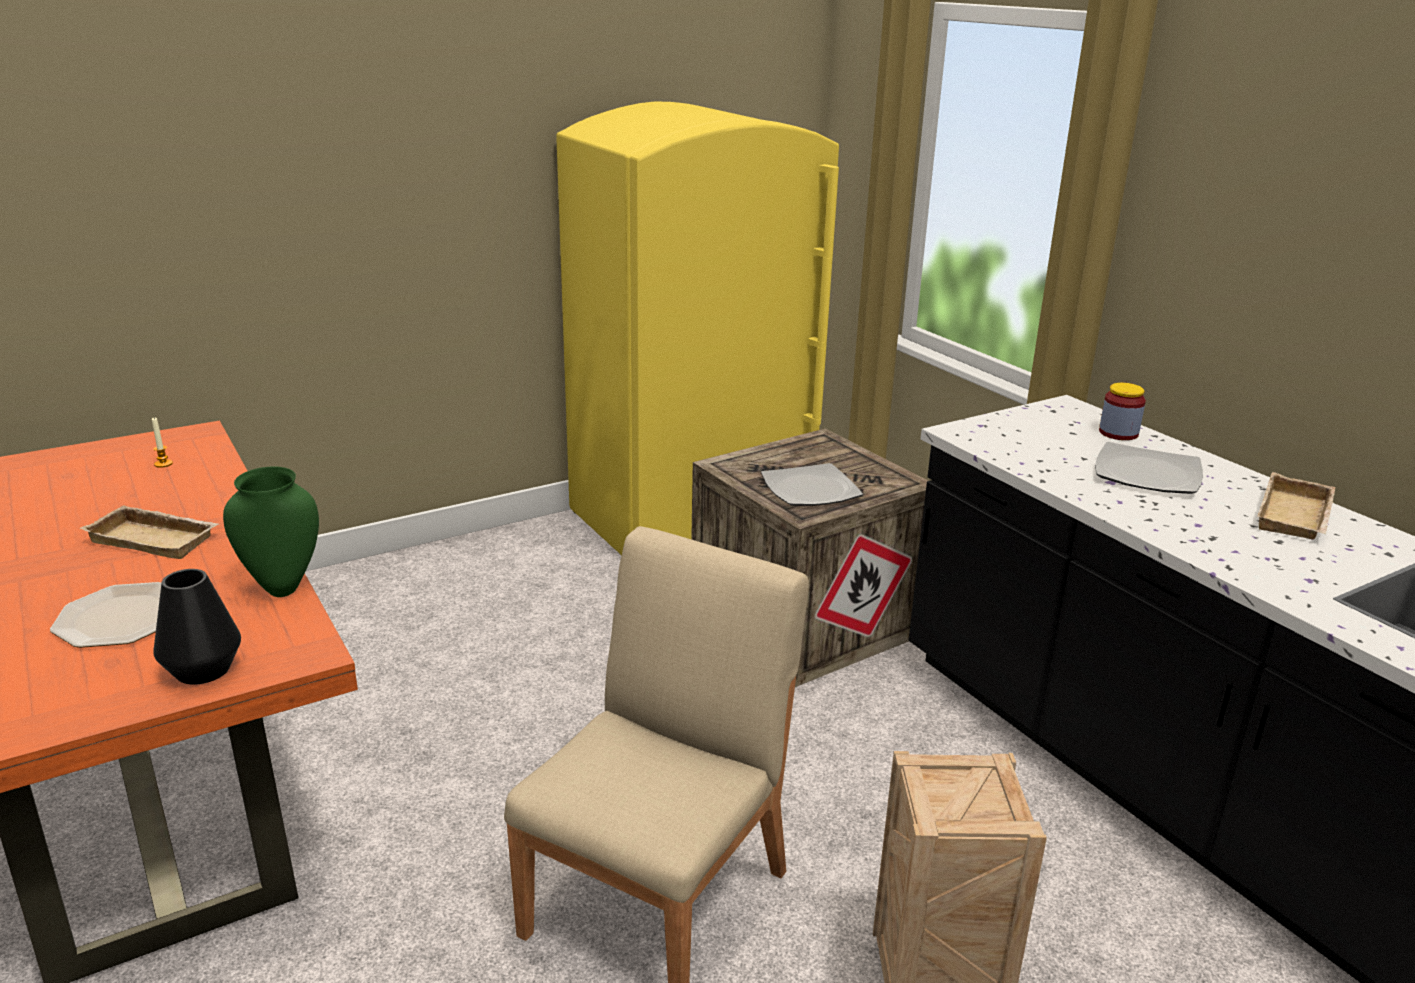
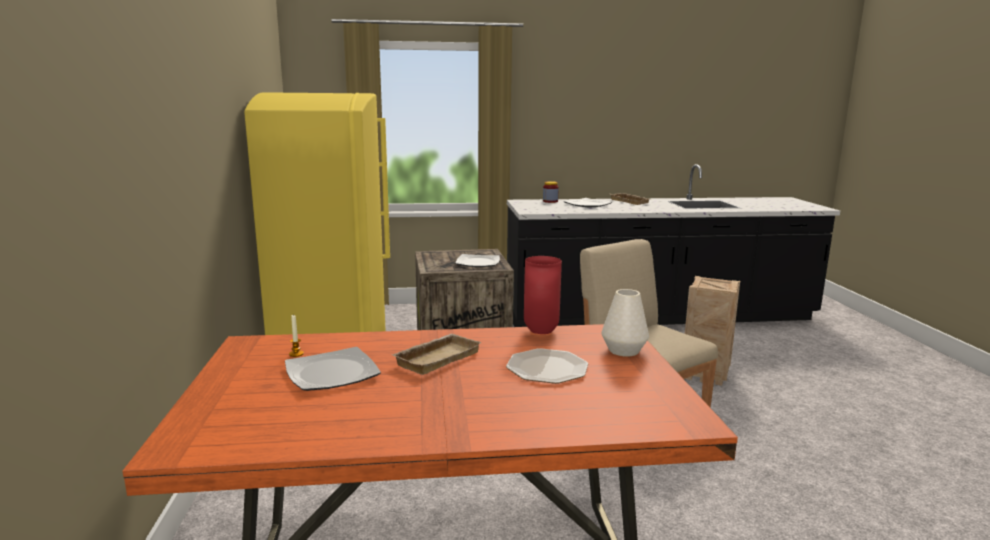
camera: 65 degrees left, 10 degrees down
(101, 495) = (331, 373): none -> plate
(202, 670) = (623, 350): black vase -> white vase
(282, 589) = (542, 331): green vase -> red vase

